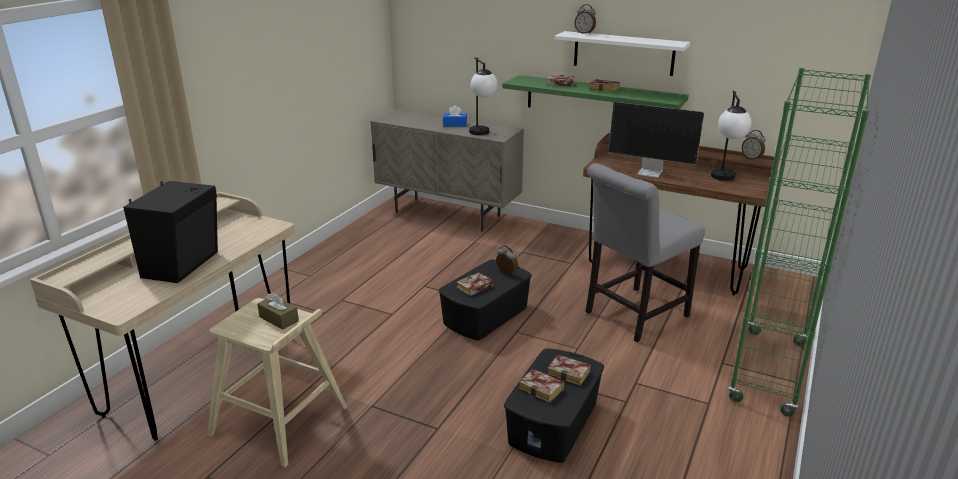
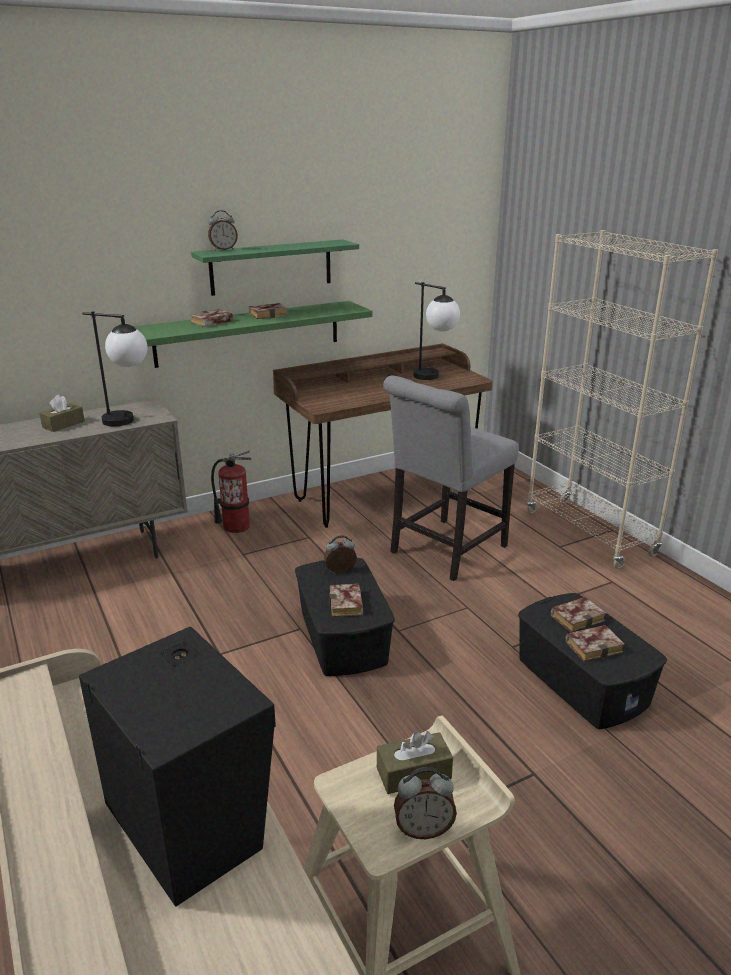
camera: 55 degrees left, 0 degrees up
(455, 125) = (63, 424): blue tissue box -> brown tissue box
(547, 237) = (236, 526): none -> fire extinguisher
(623, 53) = (271, 267): white shelf -> green shelf
(632, 316) = (444, 551): grey chair -> grey chair turned 45 degrees clockwise
(651, 172) = (373, 394): monitor -> none
(751, 158) = (427, 351): alarm clock -> alarm clock (423, 829)
(769, 371) = (589, 533): green bookcase -> beige bookcase

